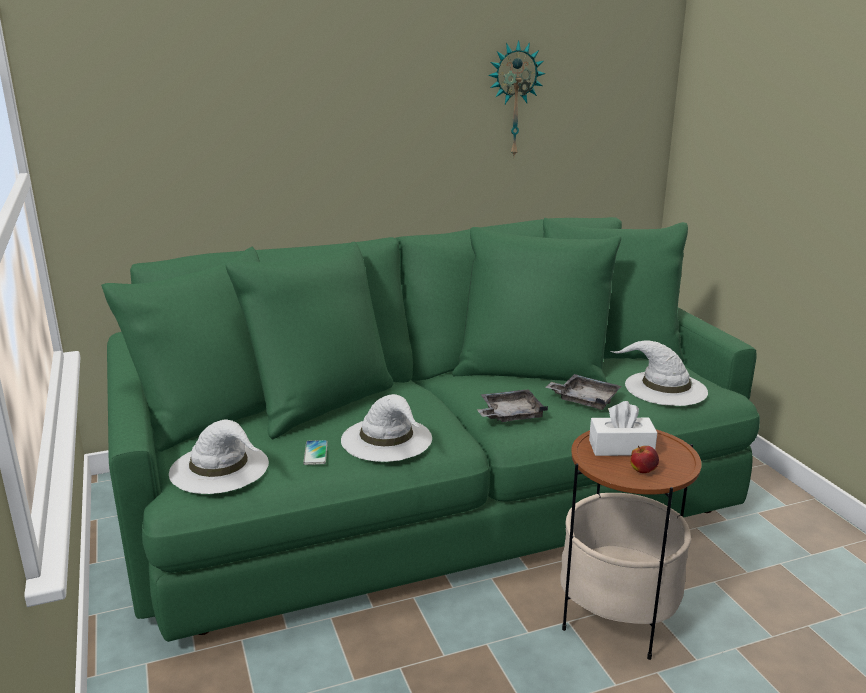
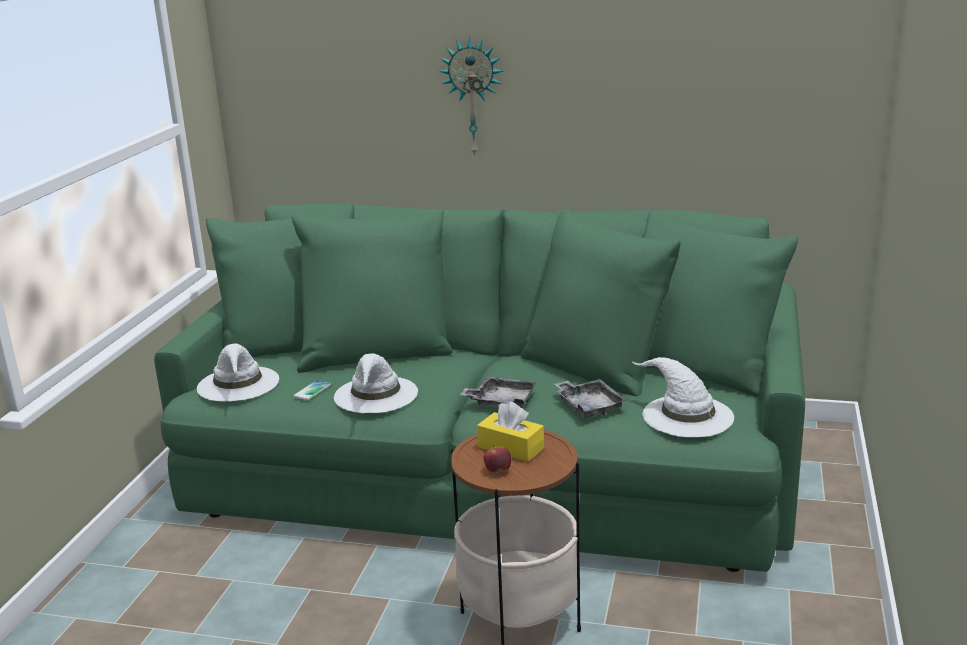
camera: 35 degrees right, 0 degrees up
(513, 100) = (663, 76): wall clock -> wall clock (473, 96)
(621, 447) = (511, 447): white tissue box -> yellow tissue box

